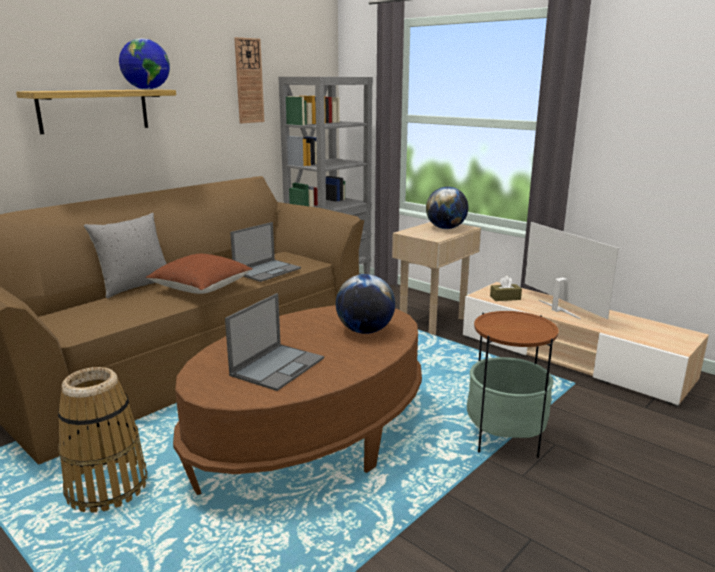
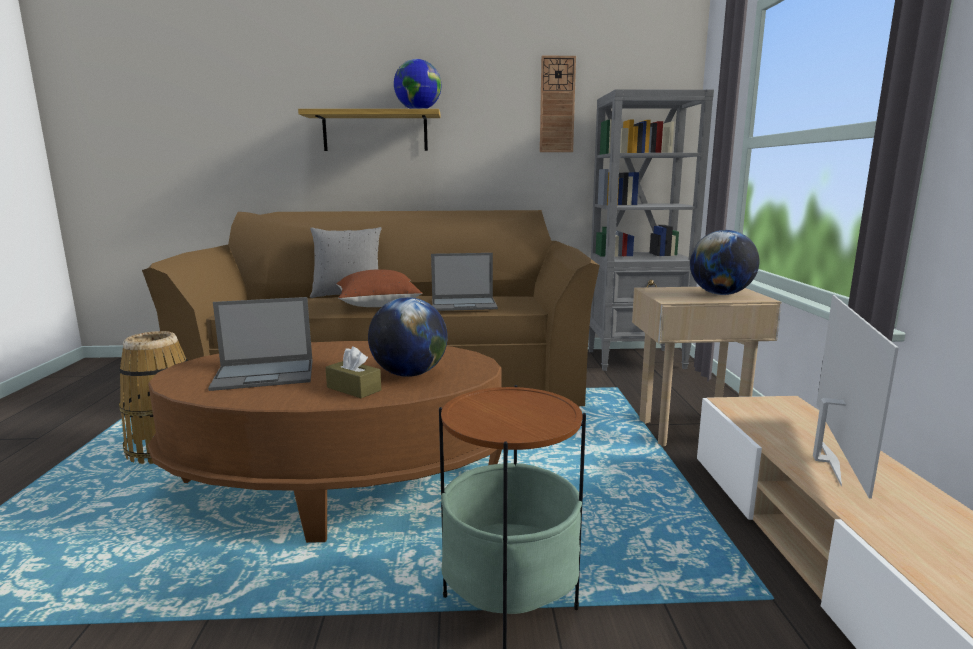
camera: 45 degrees right, 5 degrees down
(505, 298) = (761, 417): brown tissue box -> brown tissue box (354, 389)

